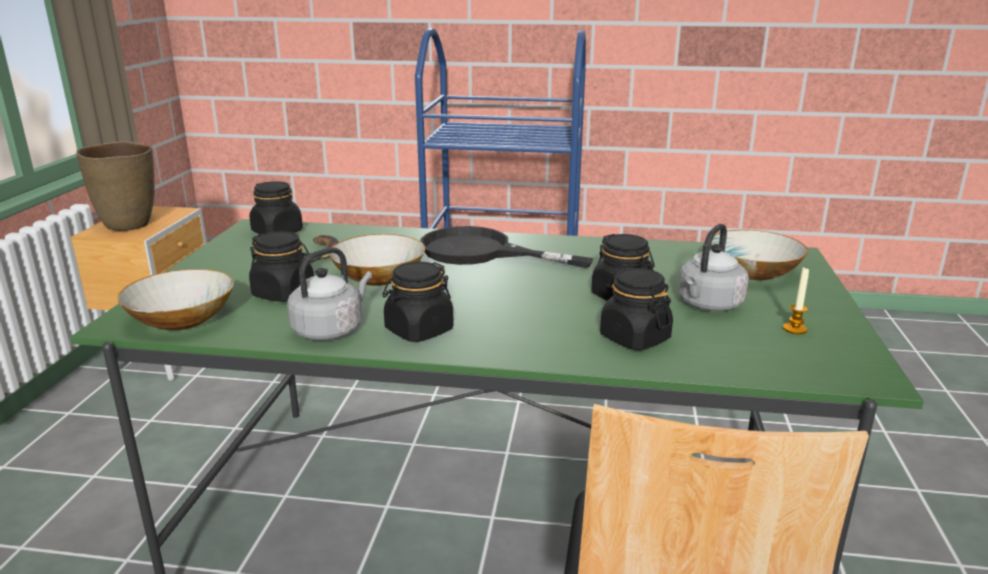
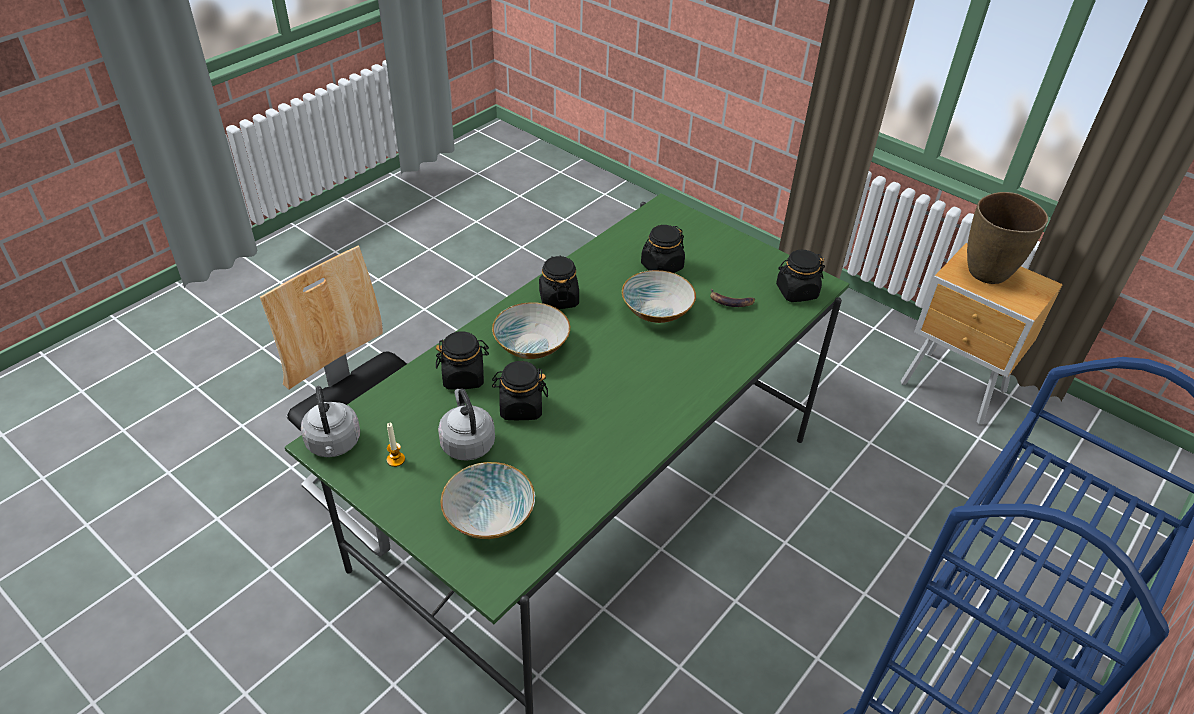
camera: 120 degrees right, 20 degrees up
(181, 320) = (651, 225): bowl -> bowl (531, 345)
(331, 330) = (590, 269): grey kettle -> grey kettle (334, 444)
(481, 252) = (667, 378): black frying pan -> none

